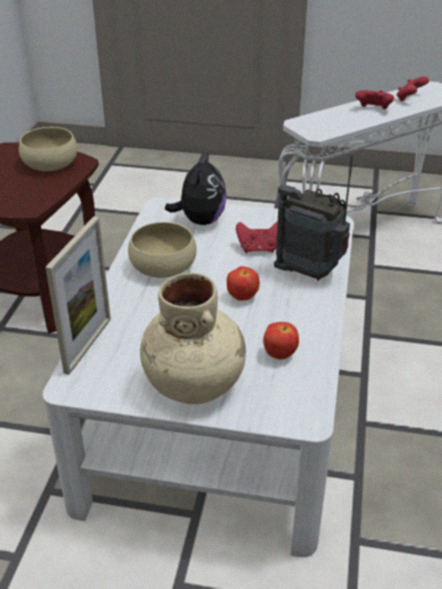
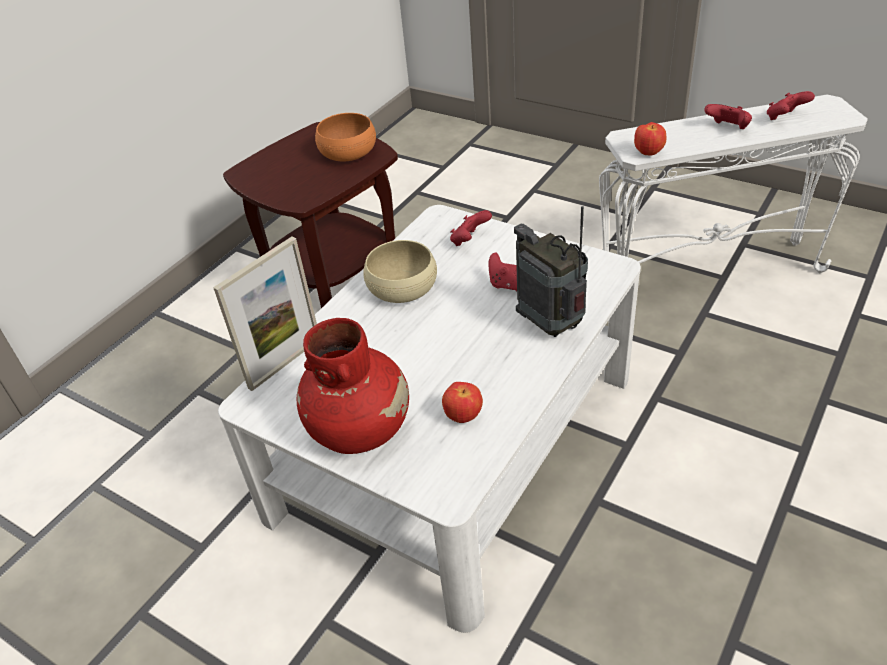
camera: 25 degrees right, 5 degrees up
(50, 164) = (348, 153): beige bowl -> orange bowl
(194, 383) = (360, 428): beige vase -> red vase
(200, 221) = (469, 240): plush toy -> red game controller
(242, 297) = (463, 340): apple -> apple (648, 153)

